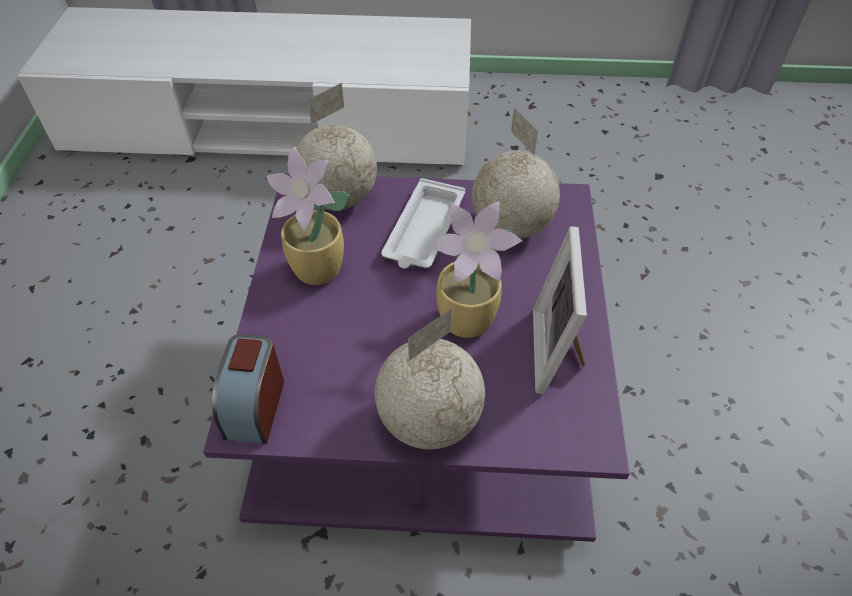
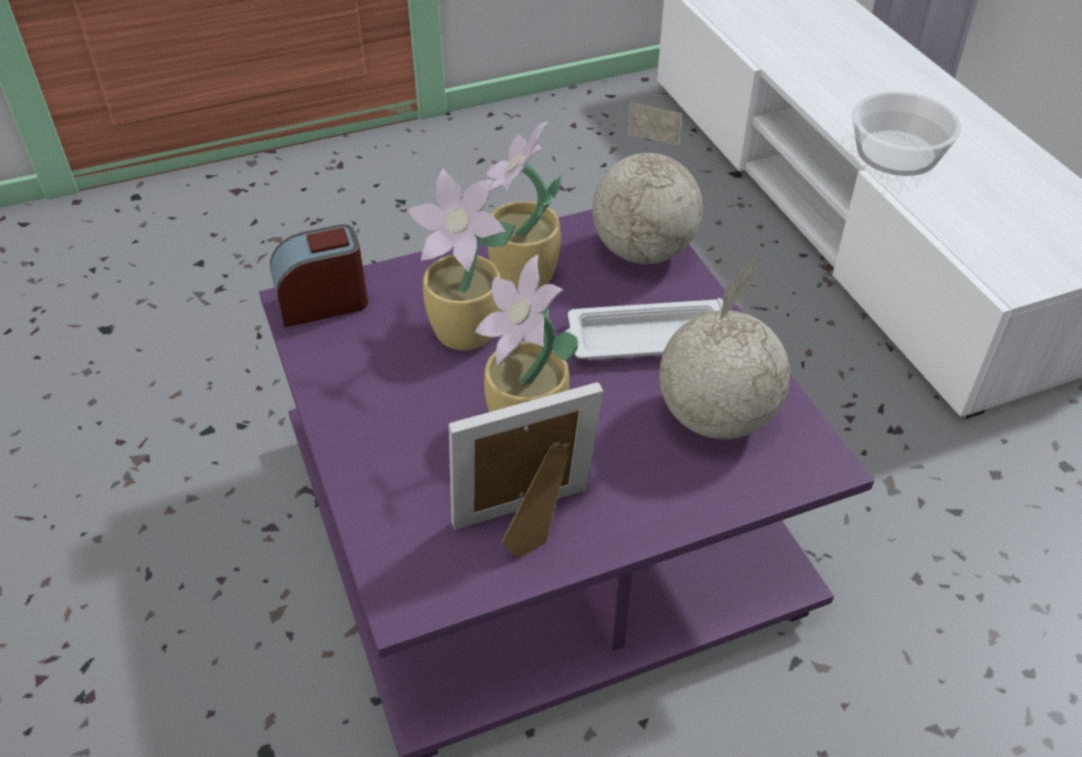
camera: 65 degrees right, 5 degrees down
(310, 64) = (896, 152): none -> bowl
(356, 322) = (467, 334): none -> potted plant
(428, 420) = (367, 436): globe -> none

